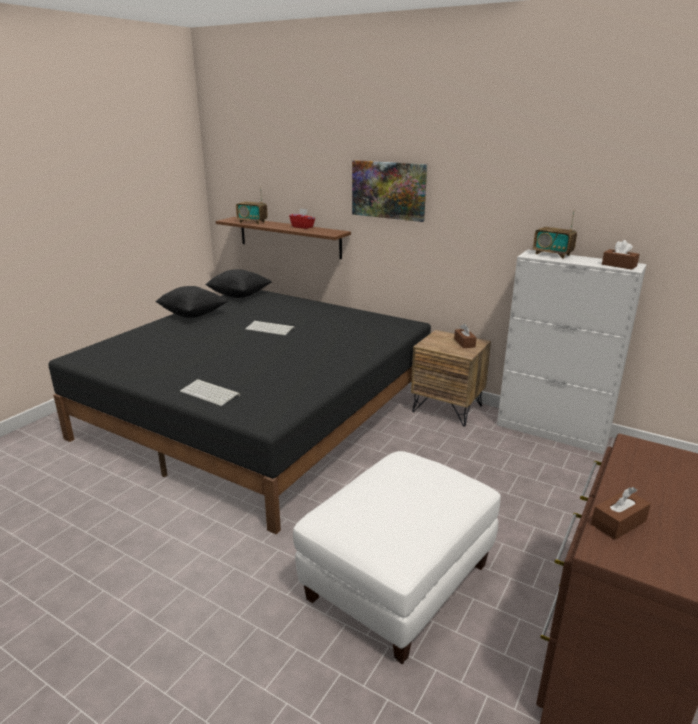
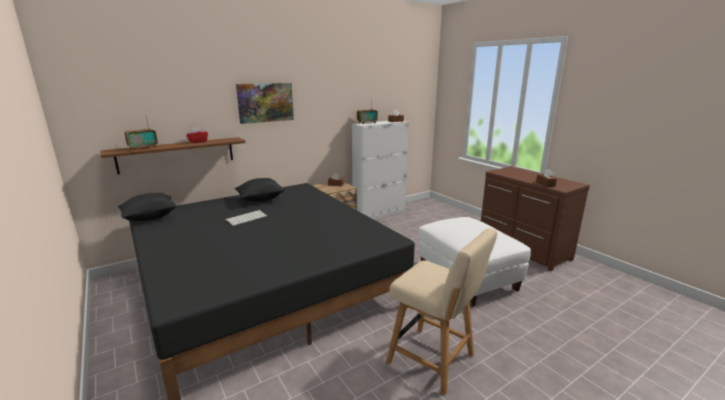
camera: 65 degrees left, 5 degrees down
(158, 580) = (434, 360): none -> beige chair
(193, 314) = (160, 240): black pillow -> black pillow (261, 199)
(211, 393) = (335, 250): keyboard -> none

